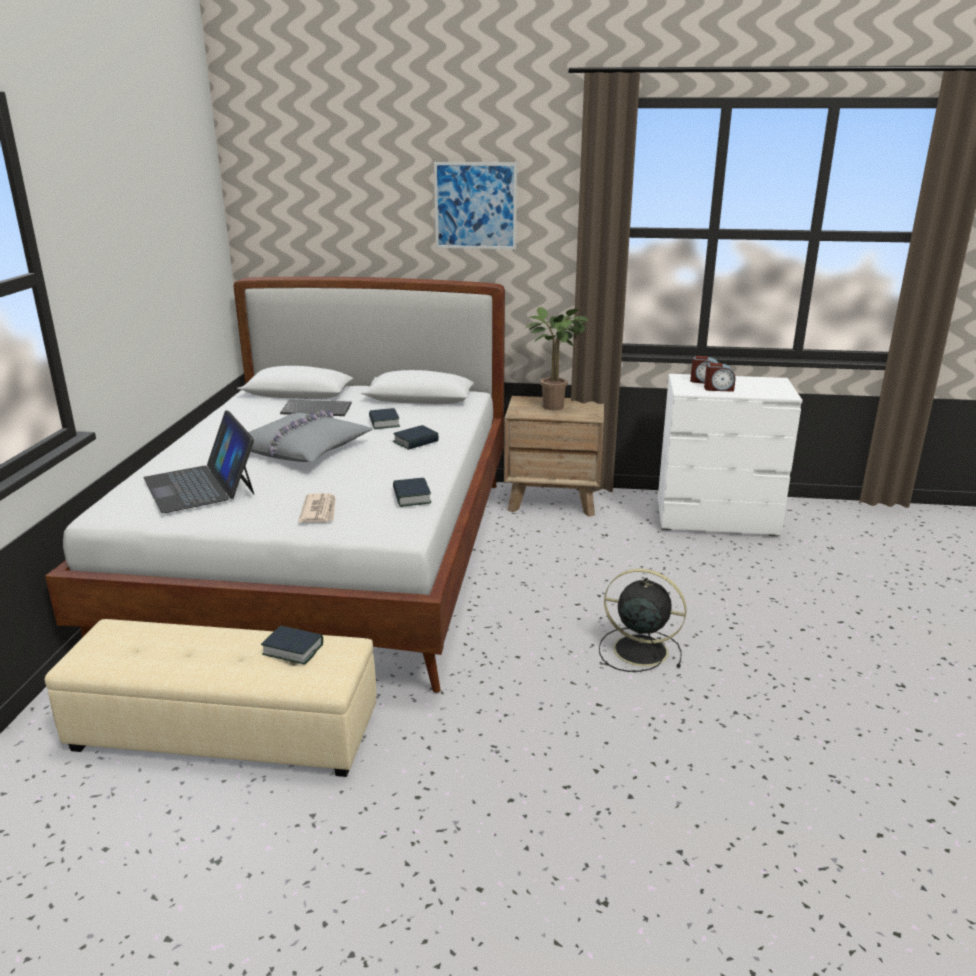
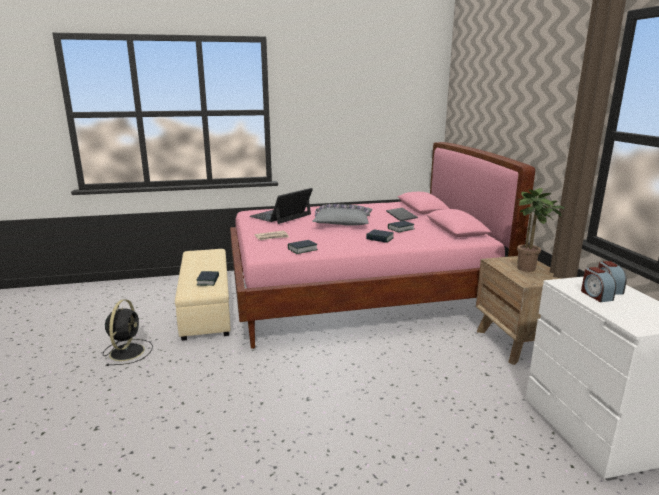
camera: 70 degrees right, 5 degrees down
(331, 560) = (358, 294): white bed -> pink bed
(475, 206) = (534, 106): picture -> none
(638, 650) = (331, 411): black fan -> black fan (127, 351)

